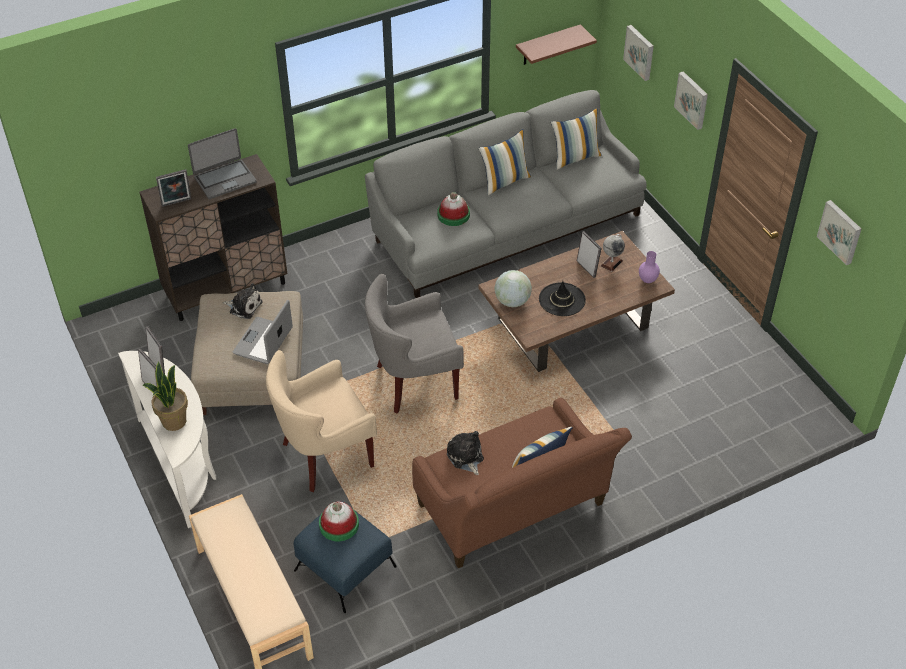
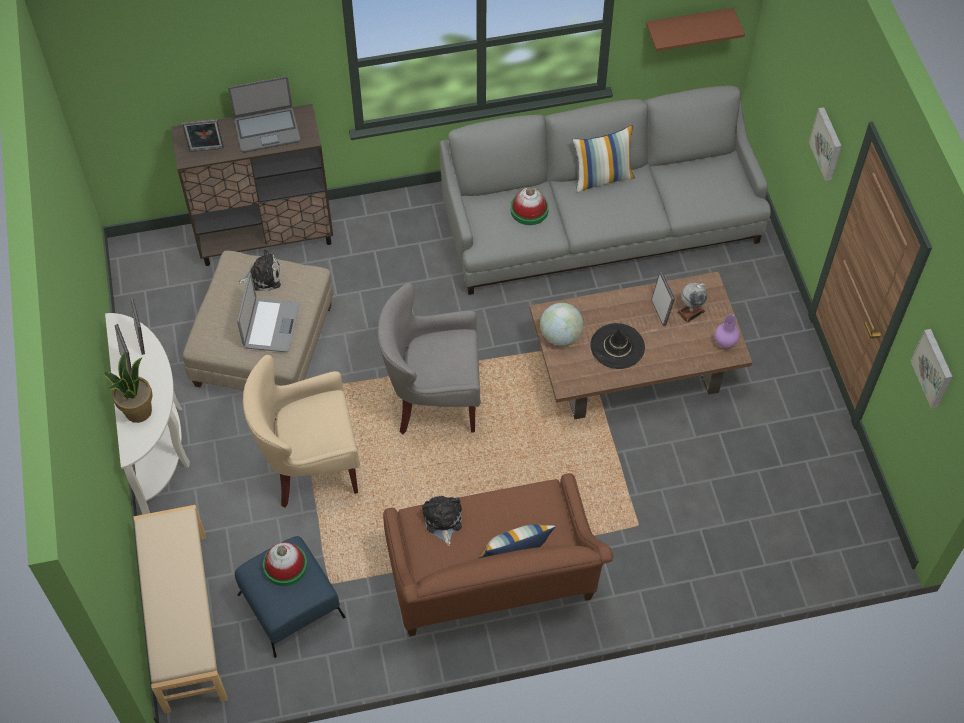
camera: 15 degrees right, 10 degrees up
(244, 306) = (263, 277): plush toy -> plush toy turned 45 degrees counterclockwise
(263, 341) = (271, 326): laptop -> laptop turned 150 degrees clockwise
(575, 157) = (695, 163): pillow -> none
(640, 52) = (790, 62): picture -> none

